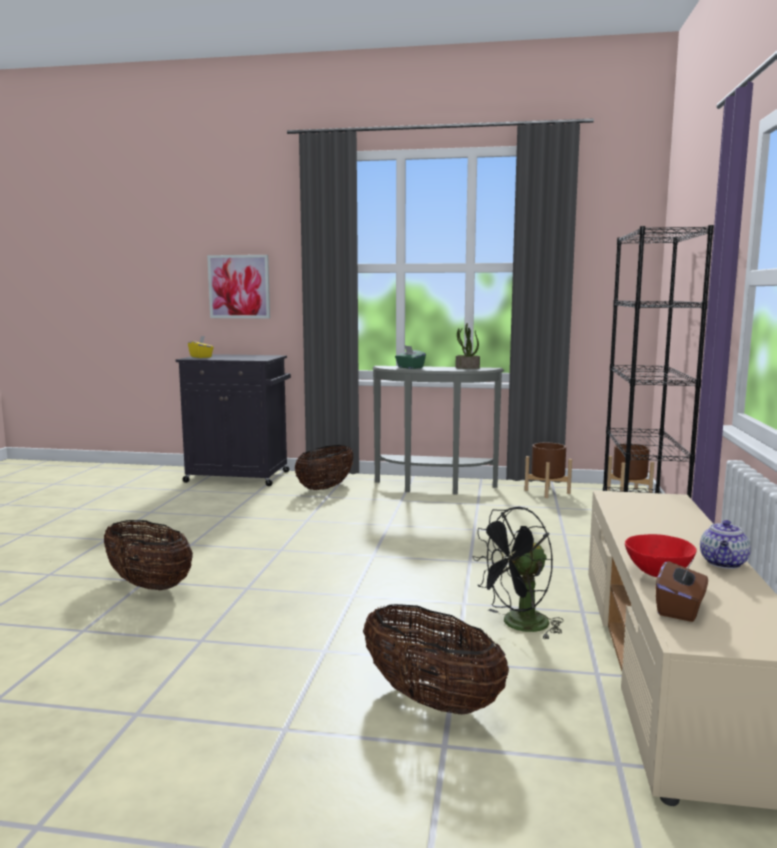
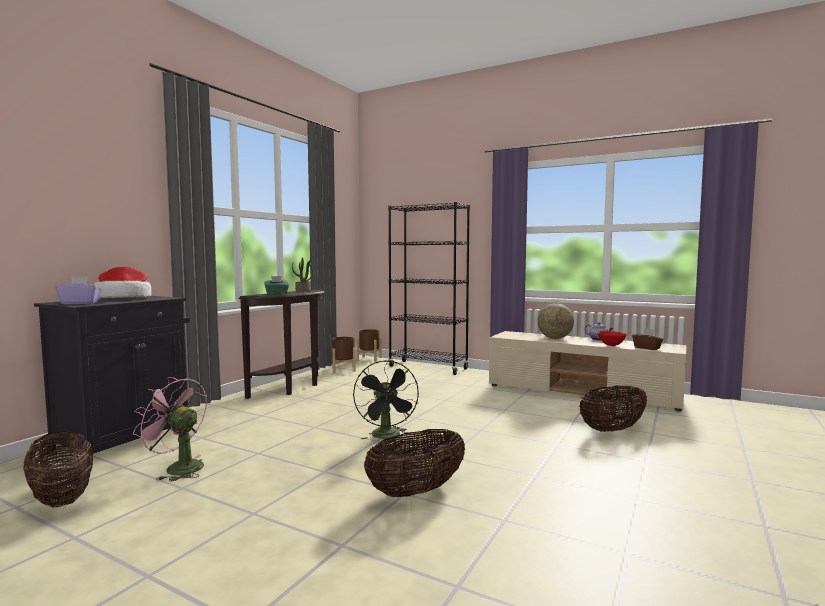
camera: 70 degrees left, 5 degrees down
(187, 502) = (178, 468): none -> pink fan
(201, 357) = (80, 303): yellow tissue box -> purple tissue box
(239, 286) = (82, 219): picture -> none
(245, 356) = (124, 298): none -> hat
(325, 488) = (234, 413): basket -> basket (62, 498)
(434, 488) = (293, 387): grey console table -> brown console table
(518, 625) = (536, 405): black fan -> black fan (387, 437)
(665, 528) = (555, 338): none -> globe

